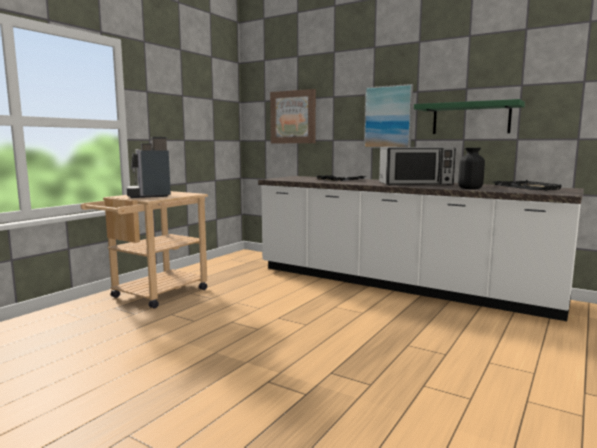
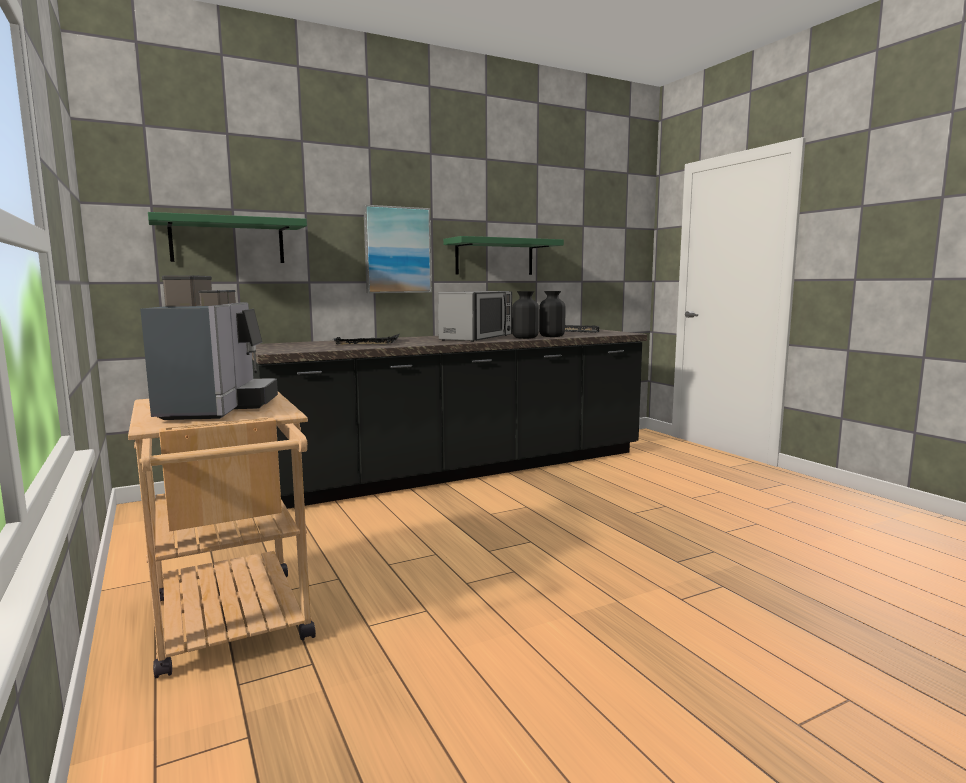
camera: 60 degrees left, 0 degrees up
(150, 195) = (217, 407): coffee machine -> coffee machine turned 105 degrees counterclockwise
(293, 117) = (227, 241): picture -> green shelf
(399, 284) = (462, 470): white counter -> black counter
(441, 187) = (525, 338): none -> black vase

